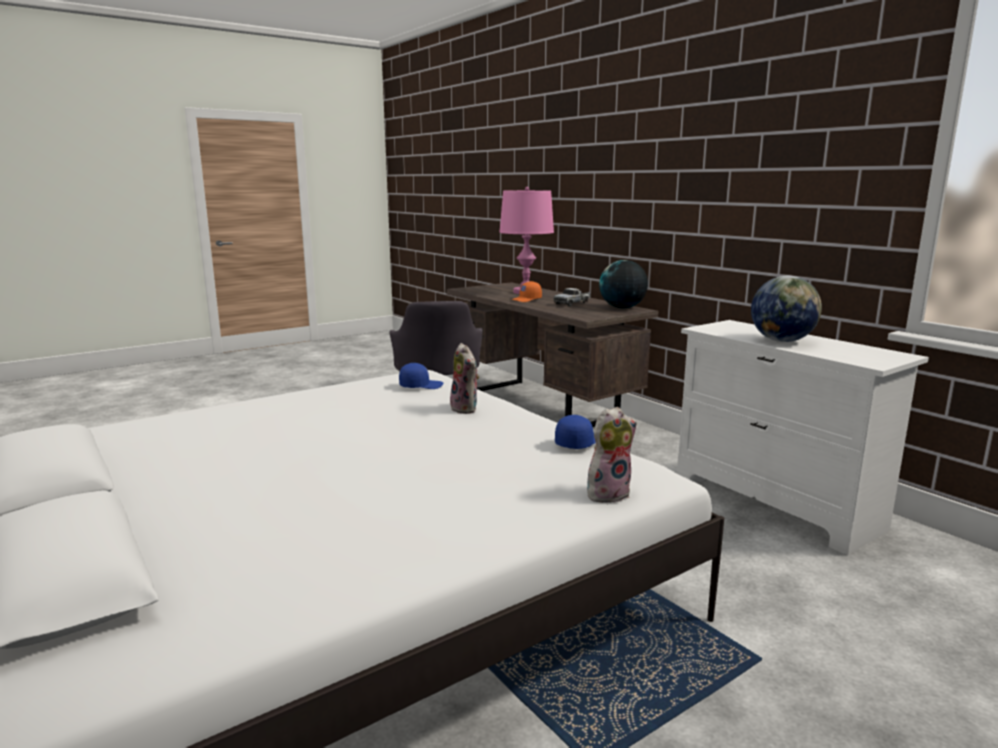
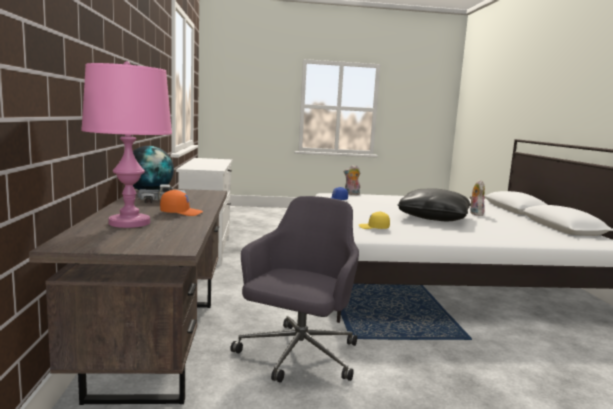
camera: 150 degrees left, 5 degrees down
(343, 435) = (433, 218): none -> black pillow
(421, 386) = (373, 228): blue cap -> yellow cap
(466, 409) = (362, 215): plush toy -> plush toy (475, 214)
(782, 341) = (212, 164): globe -> none

